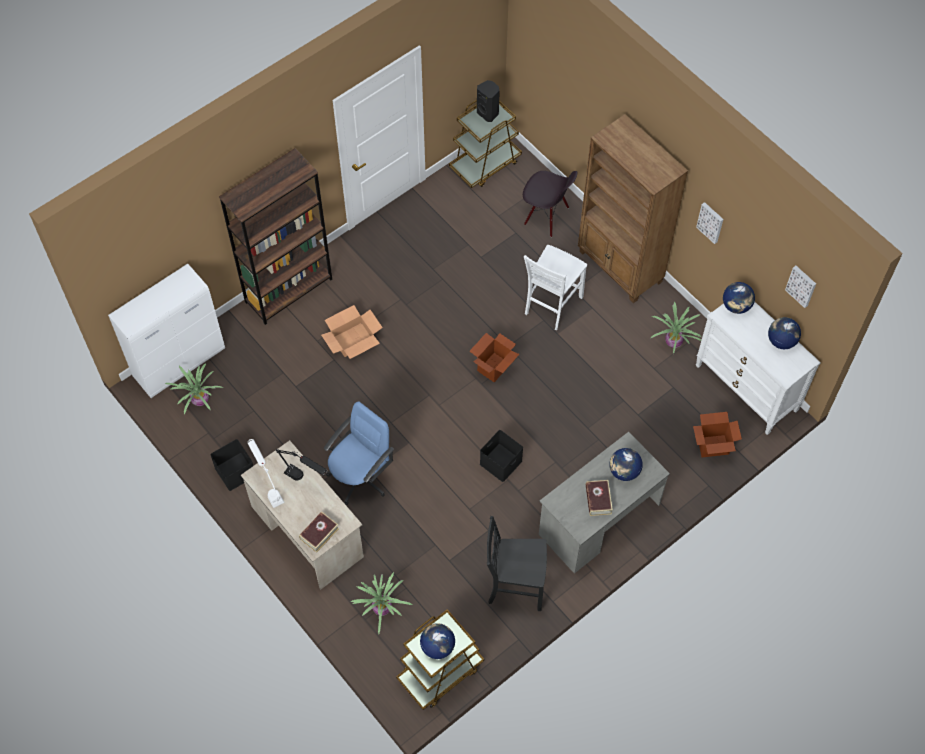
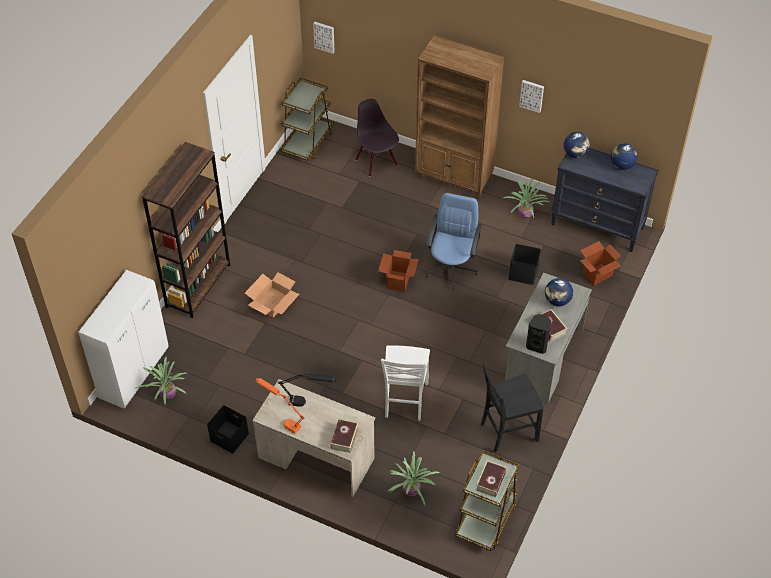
camera: 25 degrees left, 10 degrees down
(269, 488) = (282, 420): white table lamp -> orange table lamp
(360, 476) = (337, 400): blue office chair -> blue office chair (452, 268)
(437, 646) = (491, 481): globe -> book
(488, 113) = (304, 92): black speaker -> black speaker (537, 345)
(501, 463) = (444, 347): black storage box -> black storage box (524, 273)
(546, 216) = (377, 162): black chair -> black chair turned 120 degrees counterclockwise
(551, 305) = (417, 222): white chair -> white chair (405, 401)
(746, 388) = (597, 226): white dresser -> black dresser
(802, 285) = (628, 108): picture -> picture (324, 36)

